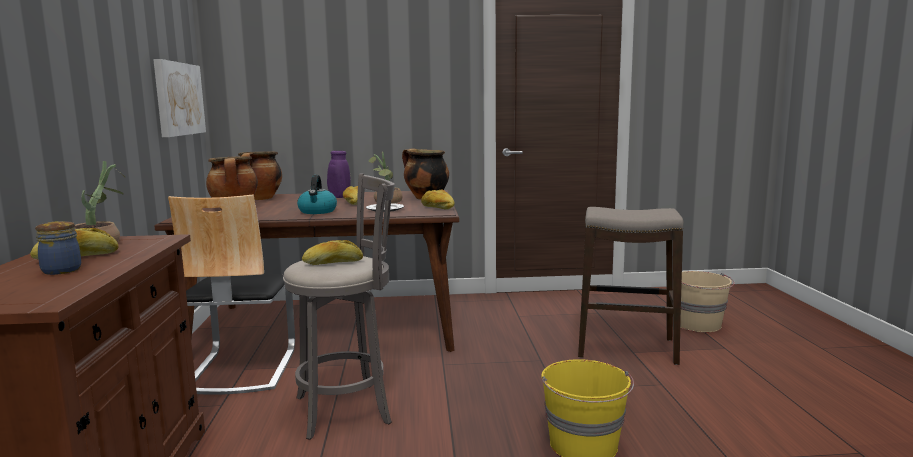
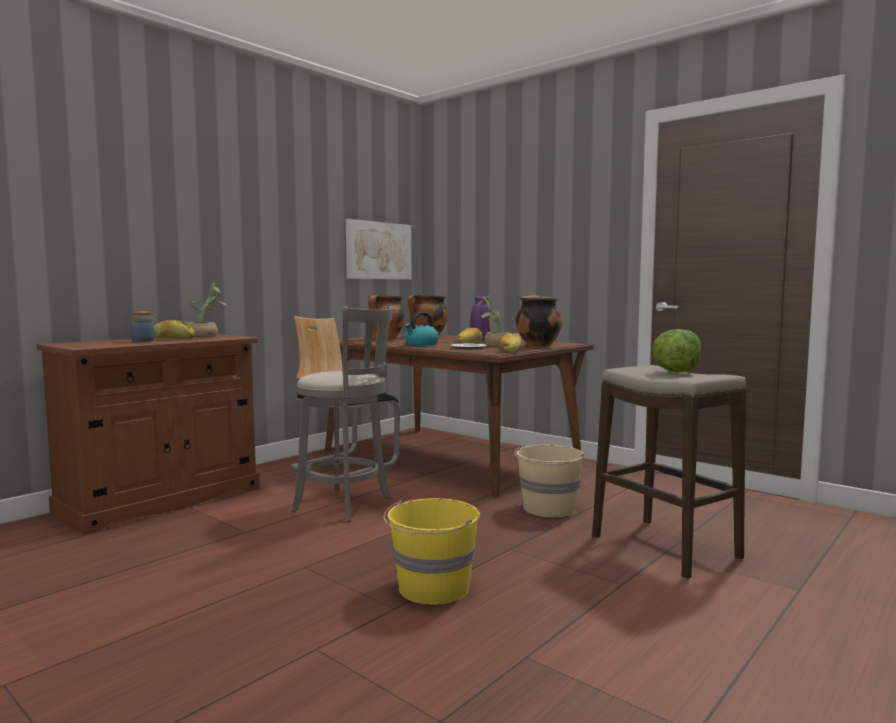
camera: 45 degrees right, 5 degrees down
(333, 263) = (335, 373): bread -> none
(630, 211) = (676, 372): none -> lettuce
(698, 324) = (827, 560): beige bucket -> beige bucket (549, 508)

